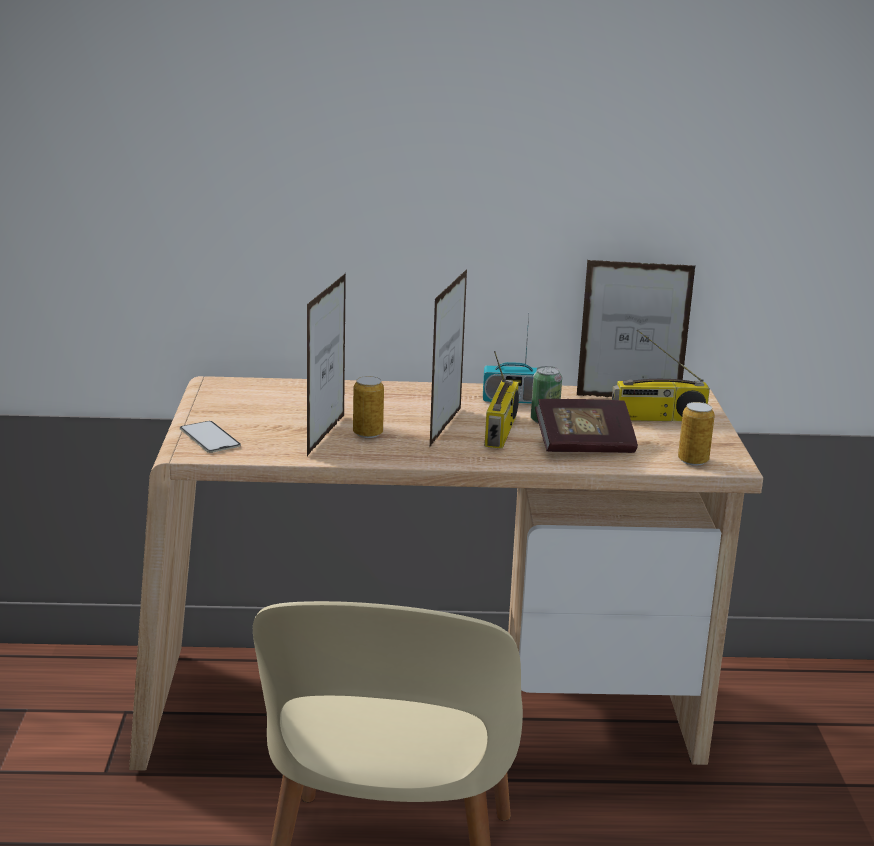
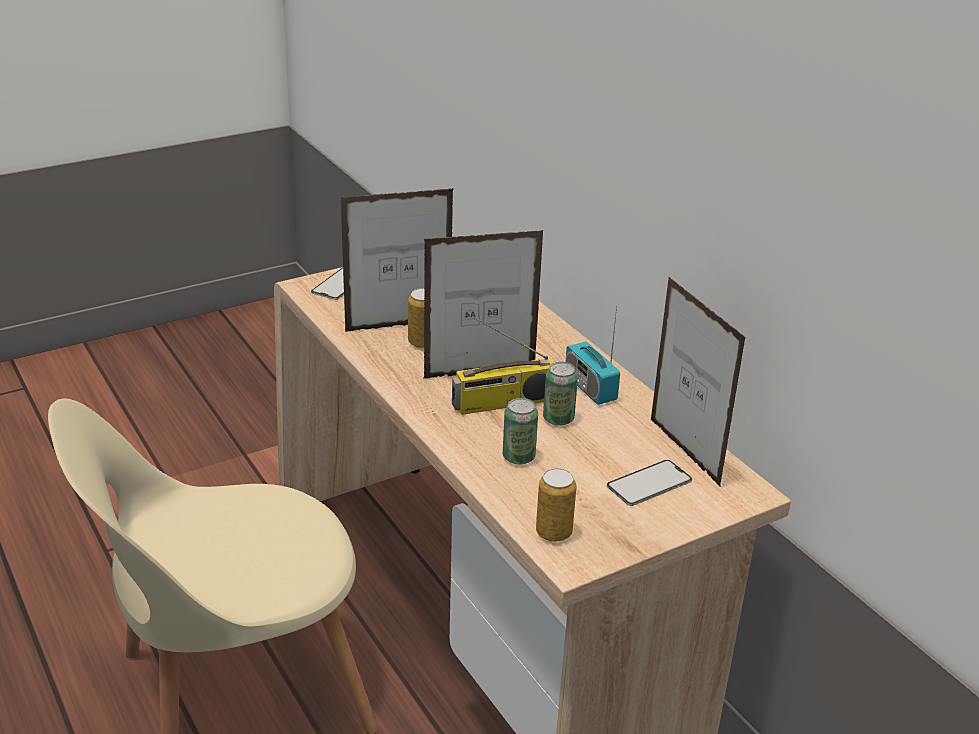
camera: 60 degrees right, 10 degrees up
(584, 446) = (518, 457): book -> can
(657, 418) = (649, 483): radio -> phone

